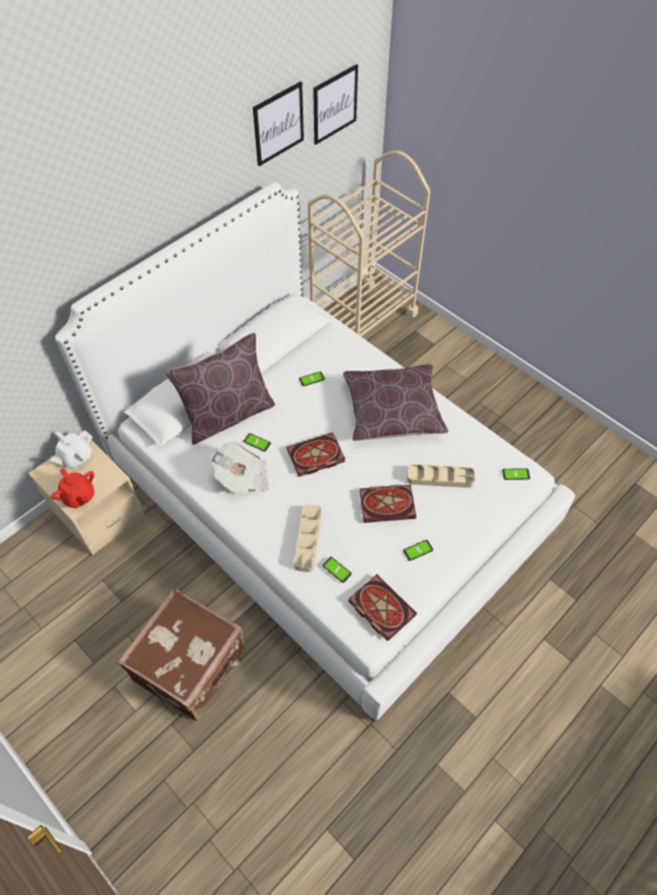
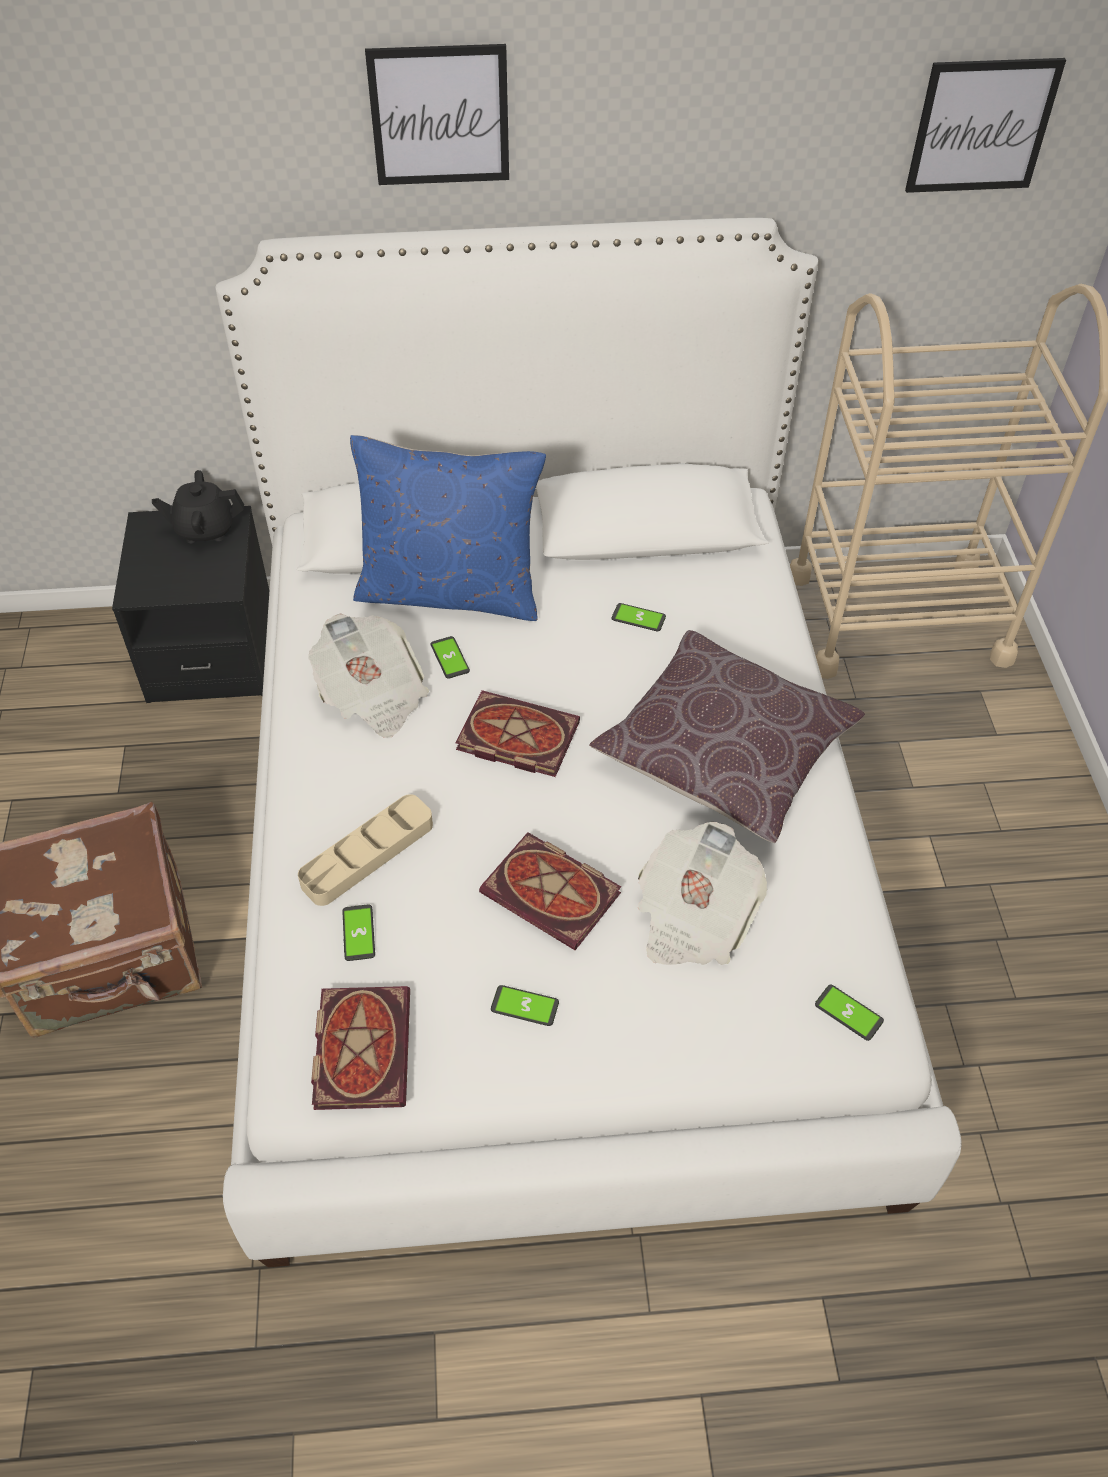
camera: 40 degrees right, 5 degrees down
(76, 457) = (205, 529): white teapot -> black teapot
(79, 496) = (153, 583): red teapot -> none
(98, 513) = (211, 652): beige nightstand -> black nightstand
(228, 415) = (450, 591): brown pillow -> blue pillow
(278, 124) = (824, 104): picture -> picture (440, 115)
(440, 478) = (693, 917): beige tray -> newspaper

